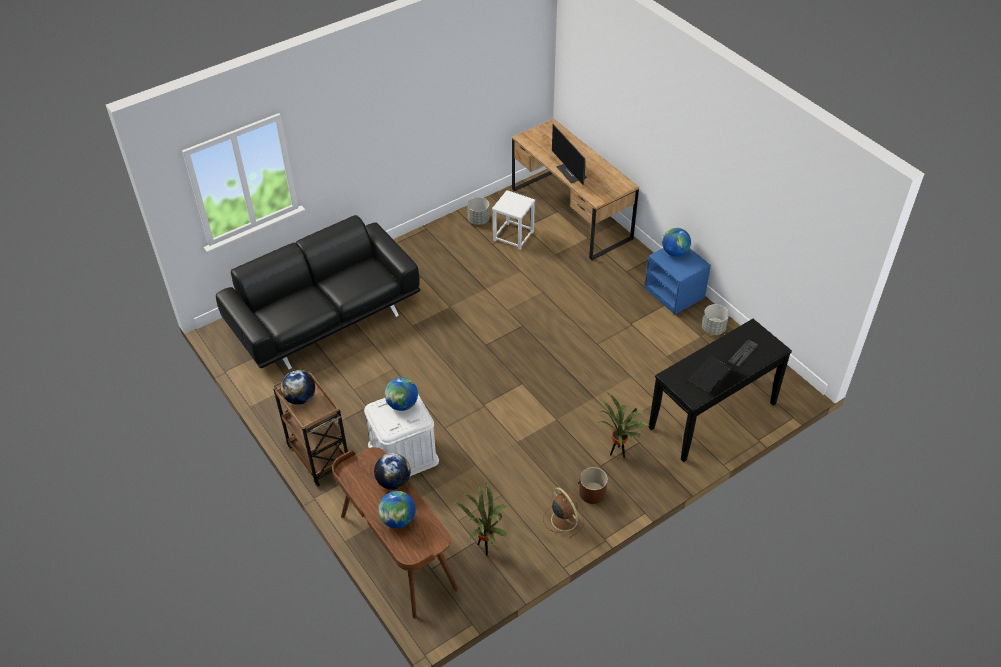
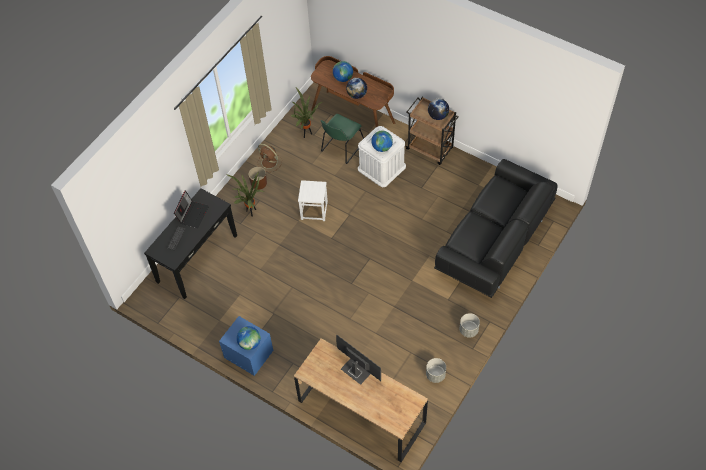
camera: 160 degrees right, 10 degrees up
(443, 504) = (341, 148): none -> green chair
(513, 236) = (398, 367): white stool -> white stool (314, 210)
(713, 328) = (211, 331): grey planter -> grey planter (468, 330)

